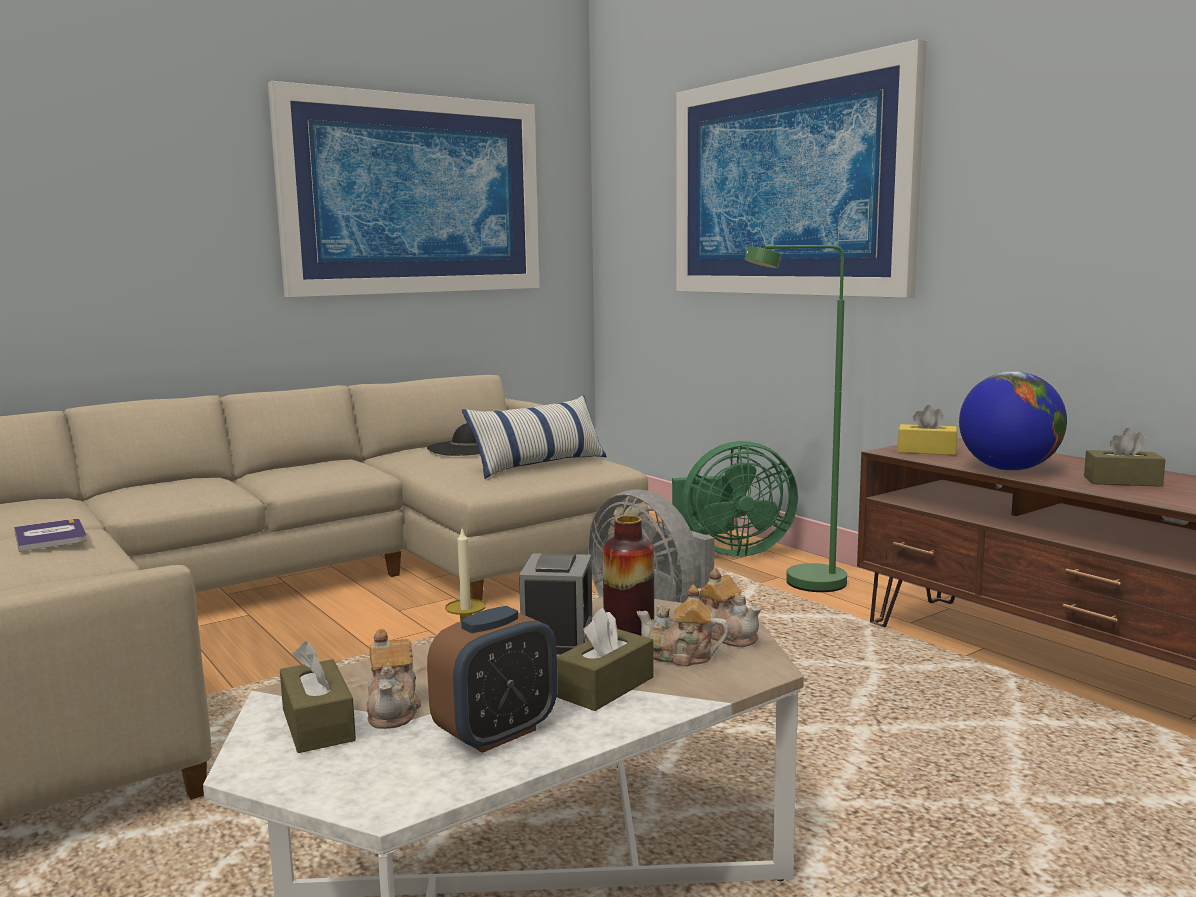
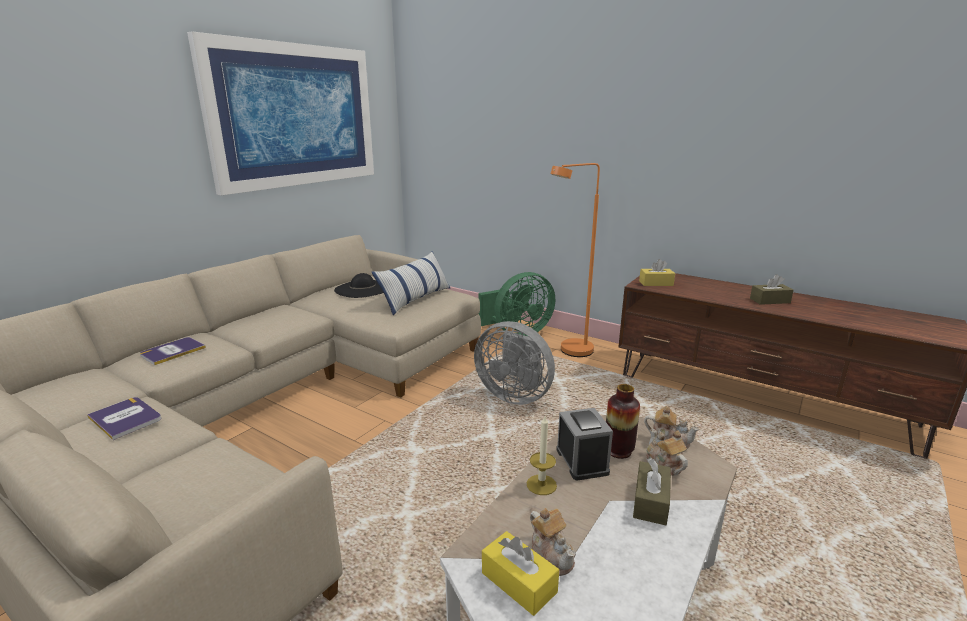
camera: 20 degrees left, 10 degrees up
(164, 488) = (172, 351): none -> book
(318, 724) = (518, 582): brown tissue box -> yellow tissue box
(496, 733) = (633, 561): alarm clock -> none
(681, 656) = (663, 464): teapot -> teapot turned 75 degrees clockwise
(787, 184) = (547, 118): picture -> none
(801, 584) = (570, 352): green floor lamp -> orange floor lamp
(1008, 469) = (710, 295): globe -> none

